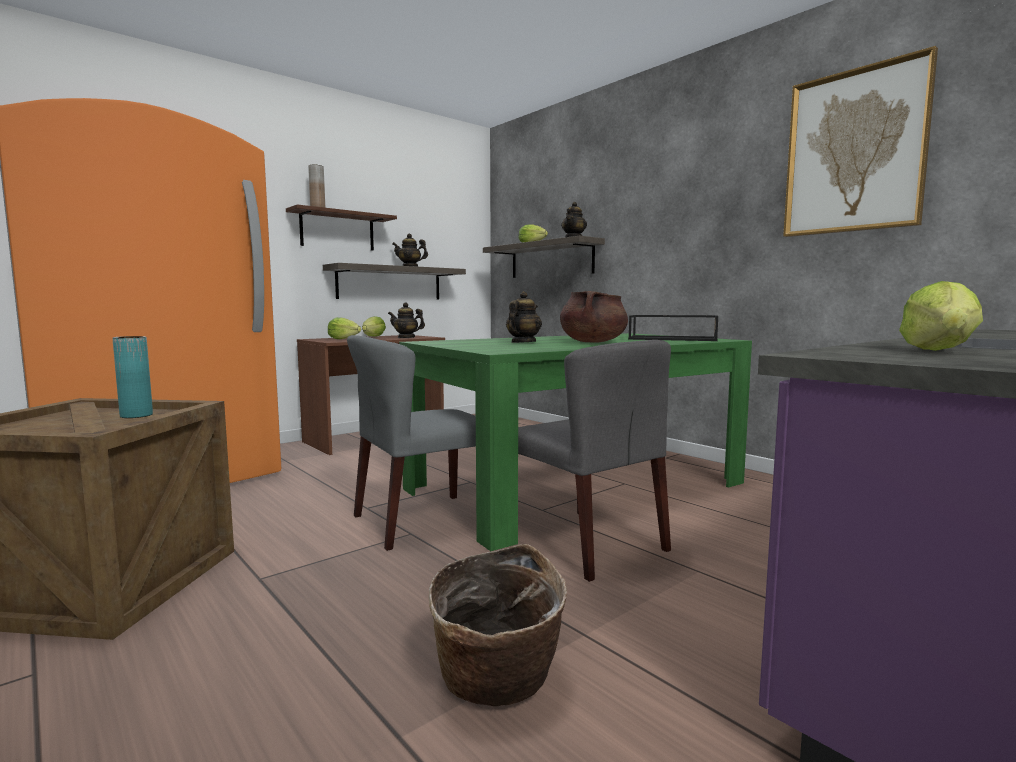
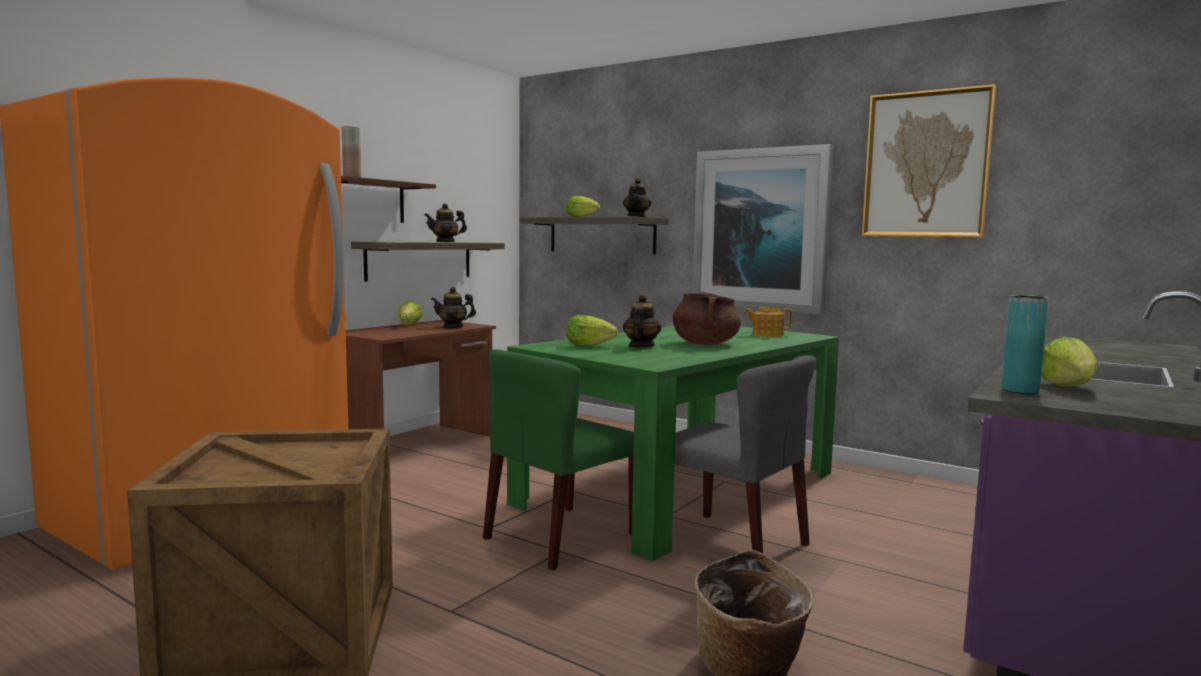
camera: 15 degrees left, 0 degrees up
(136, 415) = (315, 451): turquoise vase -> turquoise vase (1020, 390)
(343, 339) = (386, 332): lettuce -> lettuce (588, 346)
(423, 520) = (560, 536): grey chair -> green chair
(673, 339) = (767, 335): black tray -> teapot
(685, 241) = (760, 230): none -> picture

